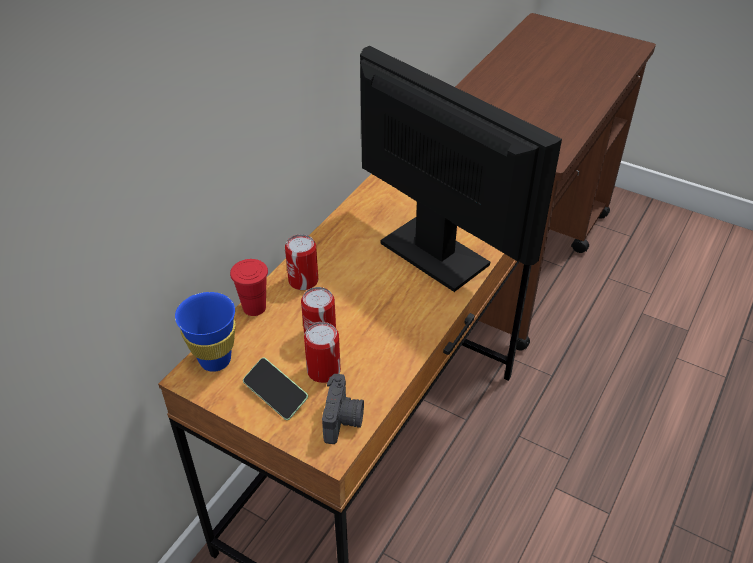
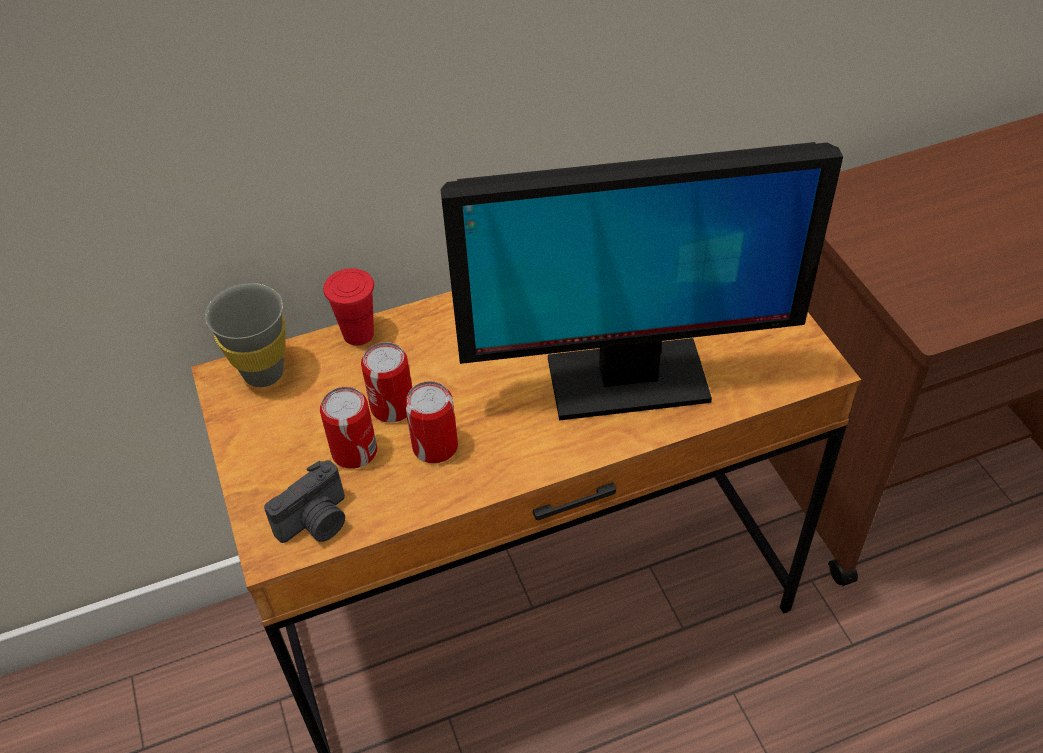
camera: 40 degrees right, 5 degrees up
(215, 360) = (263, 373): blue cup -> grey cup
(276, 394) = (281, 448): phone -> none
(303, 280) = (440, 330): can -> can (435, 446)
(435, 254) = (626, 380): monitor -> monitor turned 90 degrees clockwise

